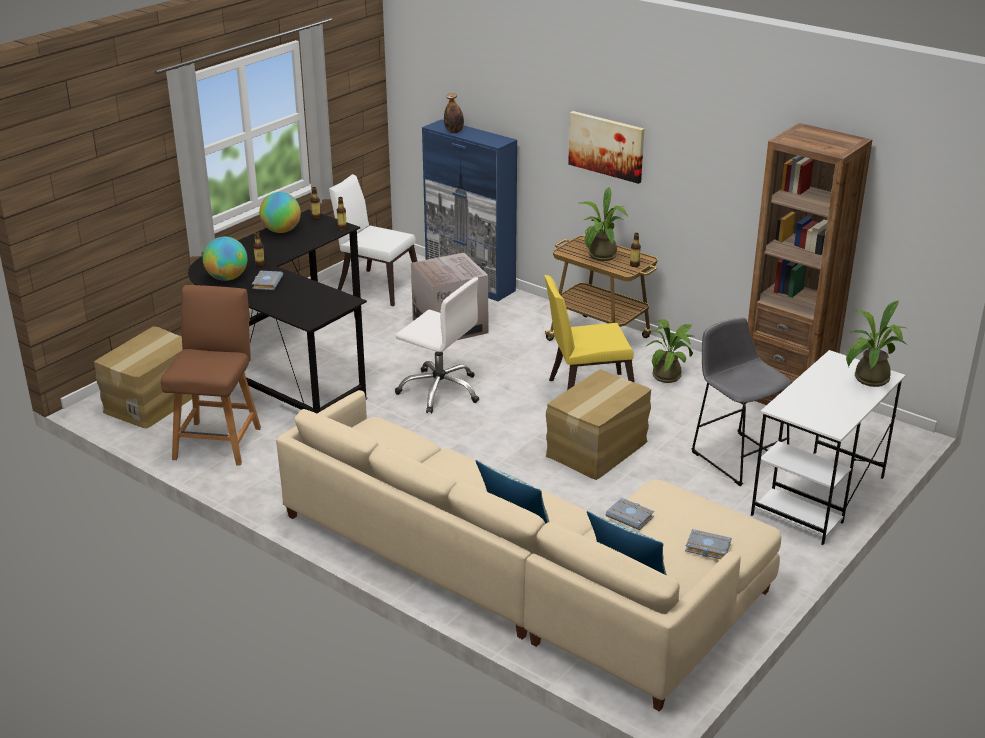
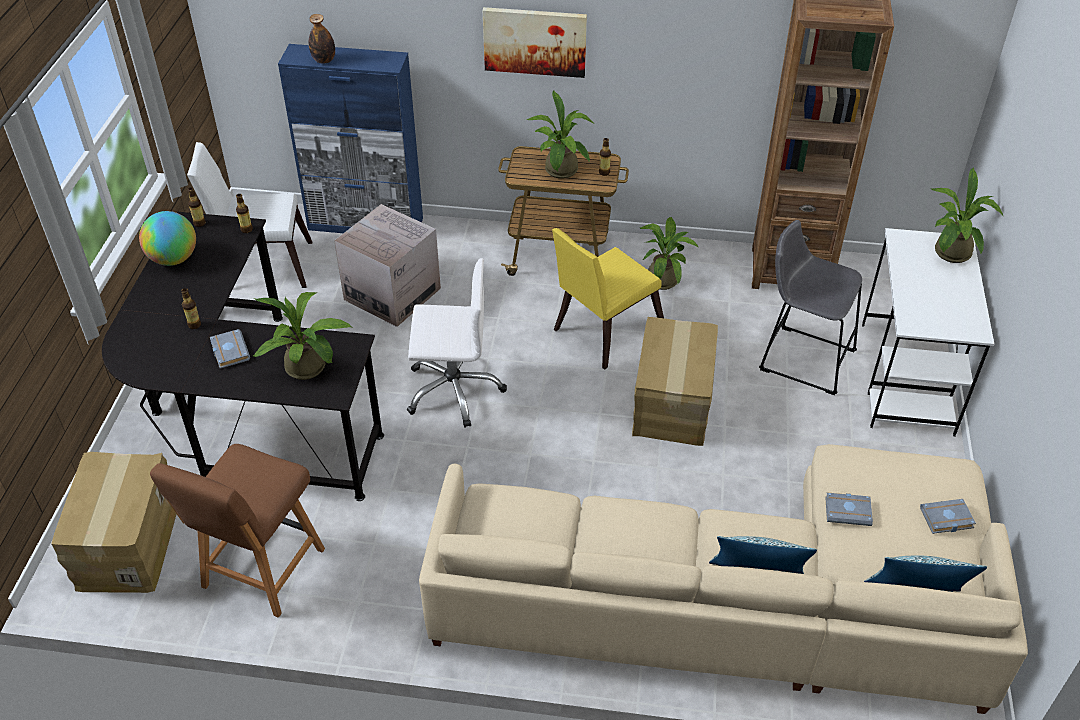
camera: 30 degrees left, 15 degrees up
(218, 441) = (261, 571): brown chair -> brown chair turned 135 degrees counterclockwise
(227, 278) = (171, 362): globe -> none
(307, 305) = (310, 369): none -> potted plant

